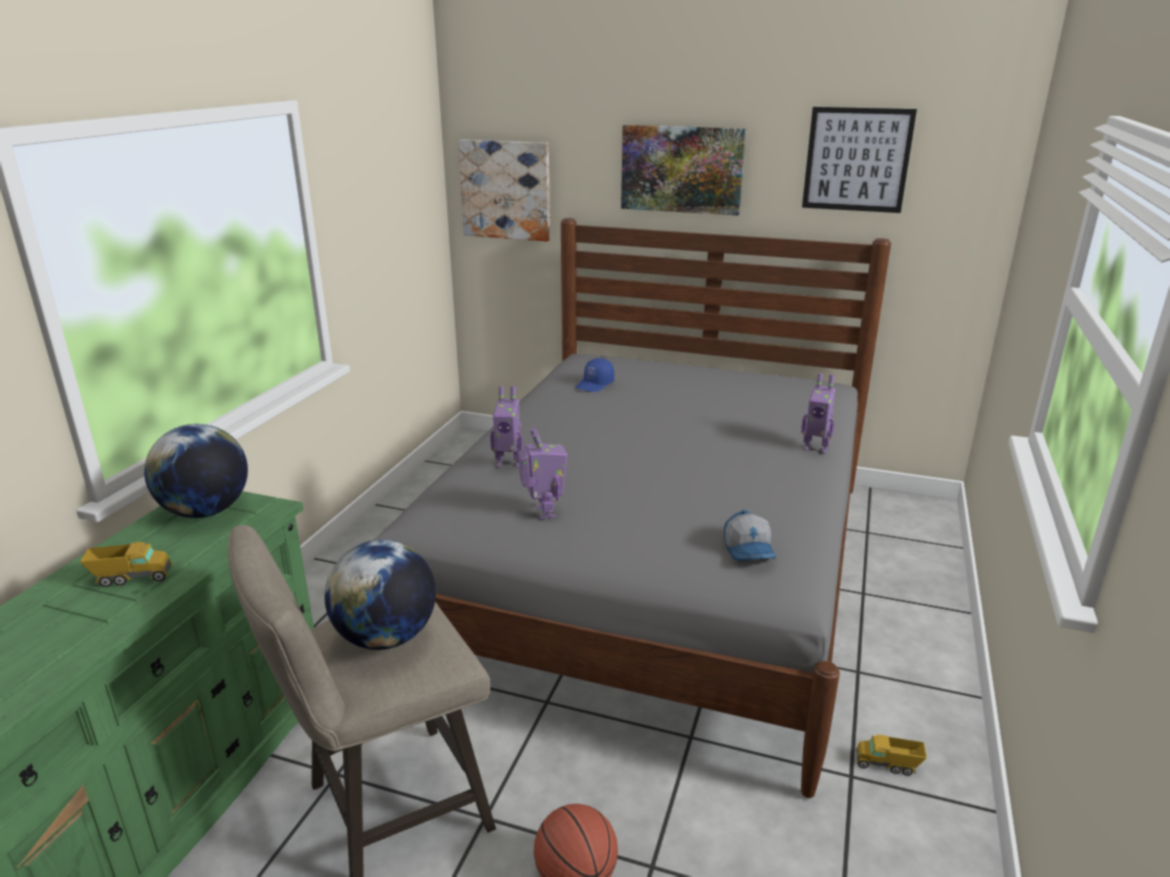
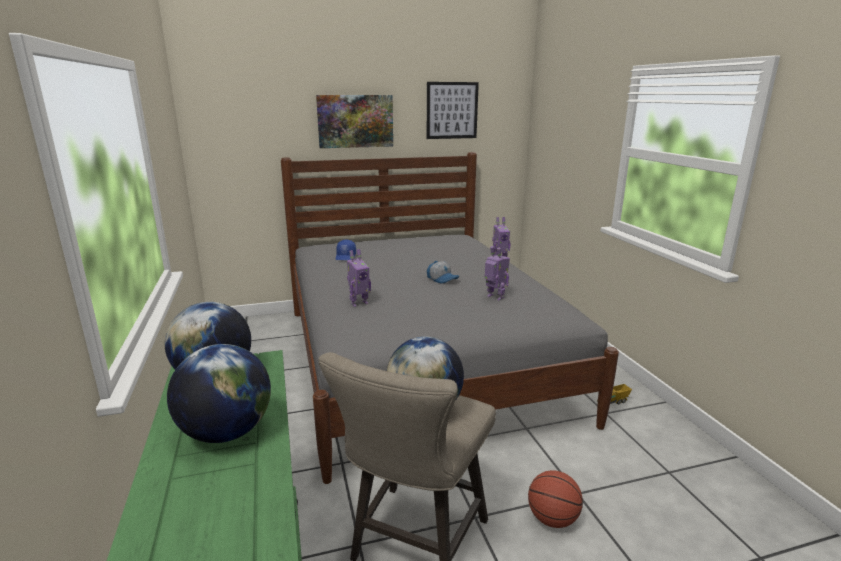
camera: 35 degrees left, 5 degrees down
(131, 578) = (226, 432): toy truck -> globe
(506, 190) = (232, 142): picture -> none
(543, 512) = (418, 319): toy robot -> toy robot (495, 297)
(749, 549) = (539, 306): cap -> cap (442, 279)

